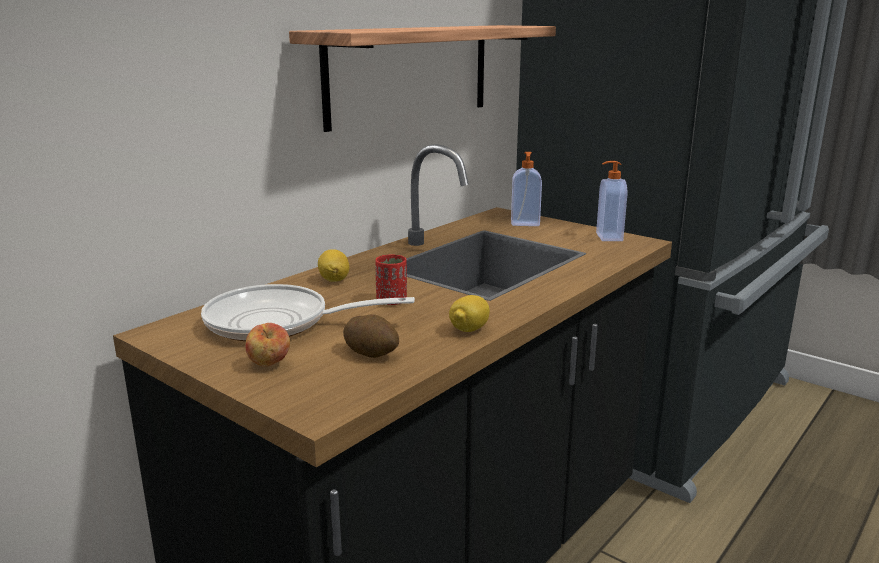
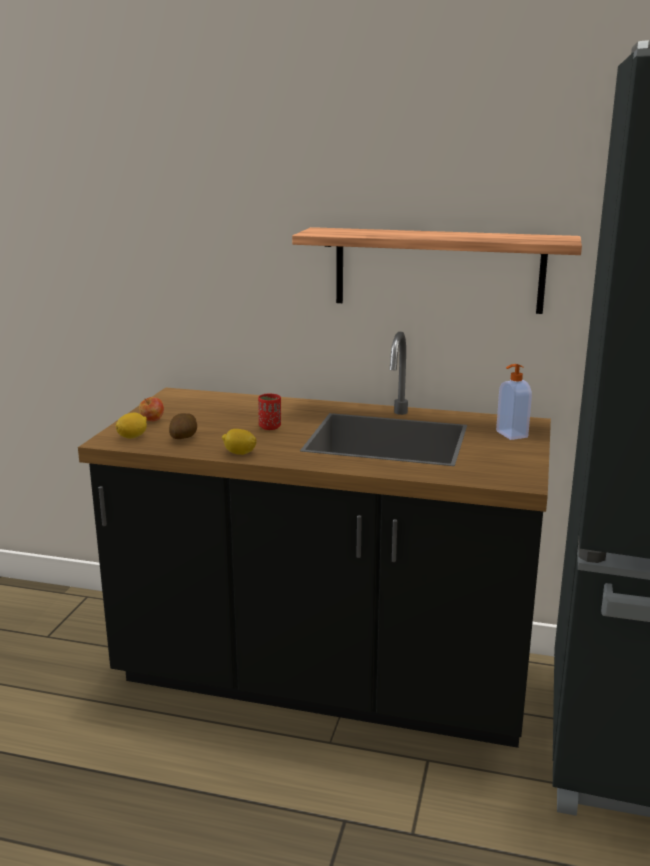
camera: 65 degrees right, 0 degrees up
(278, 323) = (208, 411): frying pan -> none
(334, 280) = (292, 407): lemon -> lemon (132, 437)
(608, 237) = (517, 468): soap dispenser -> none

